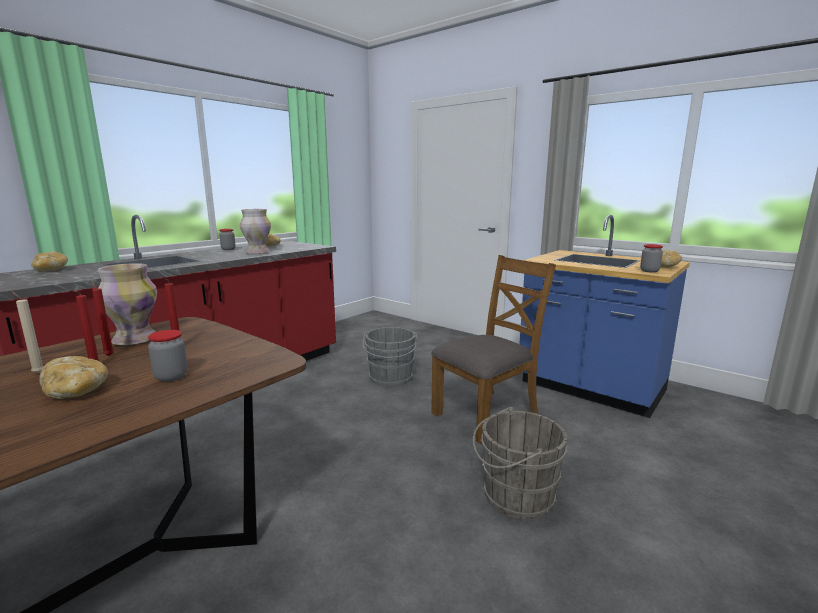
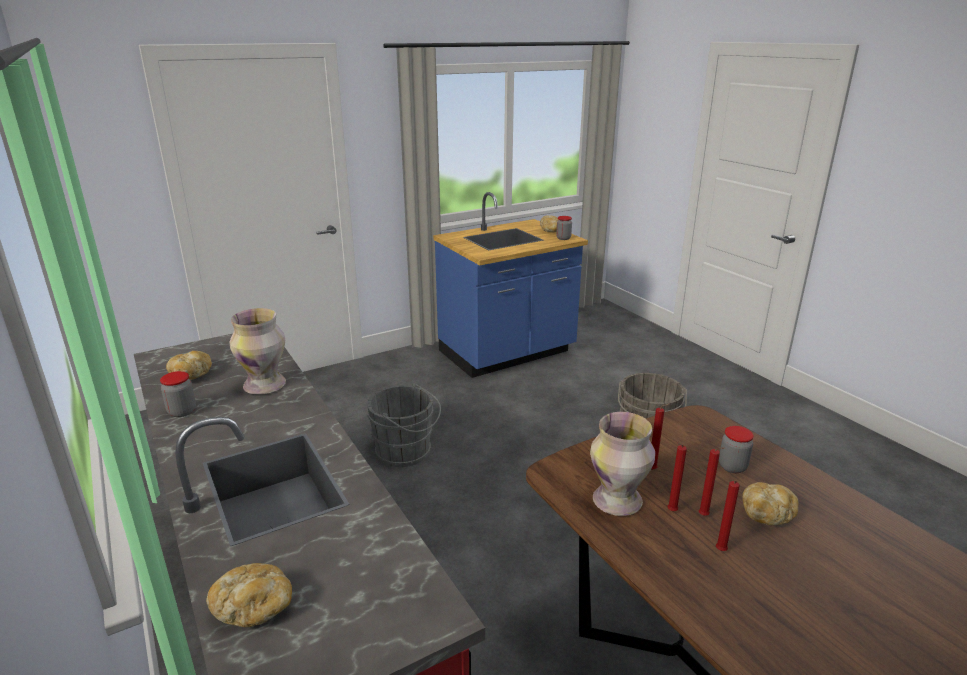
camera: 70 degrees left, 10 degrees up
(37, 373) = (720, 551): beige candle -> red candle
(486, 414) = (525, 415): brown chair -> none

